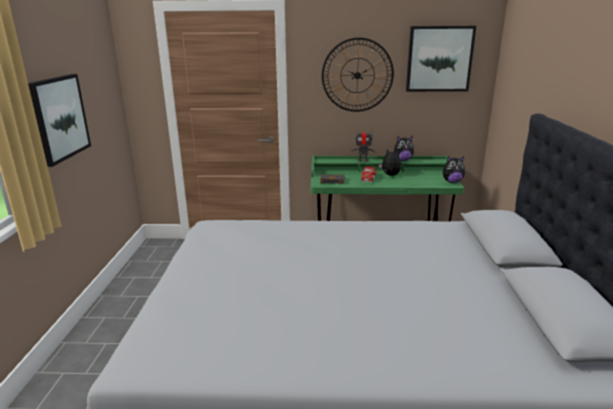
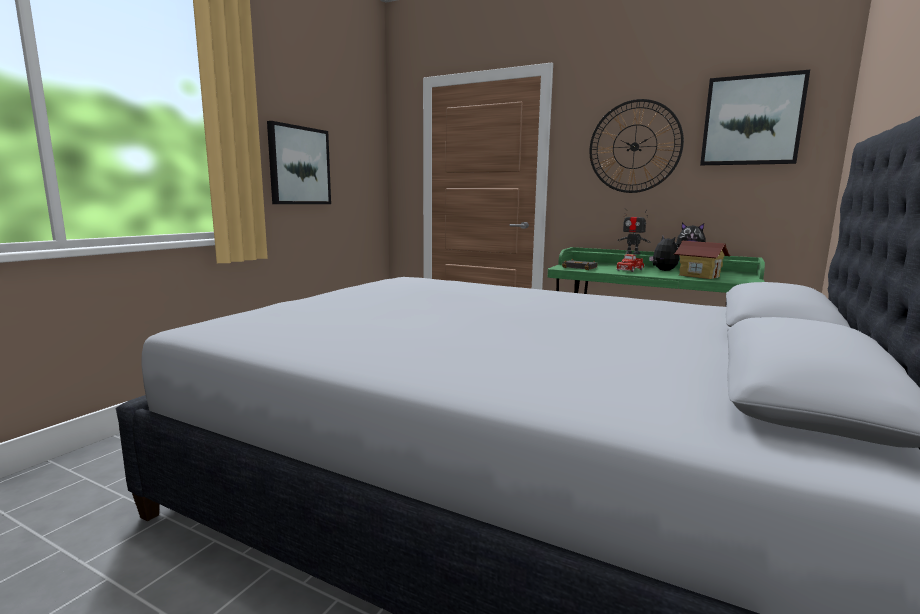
camera: 25 degrees right, 10 degrees down
(418, 180) = (699, 276): none -> toy house
(452, 182) = (751, 280): plush toy -> none

